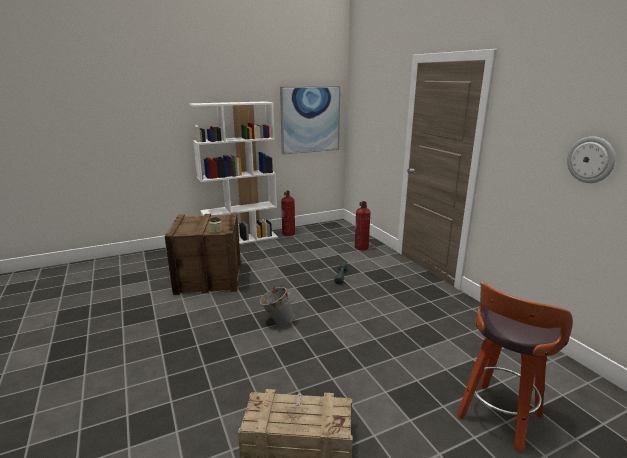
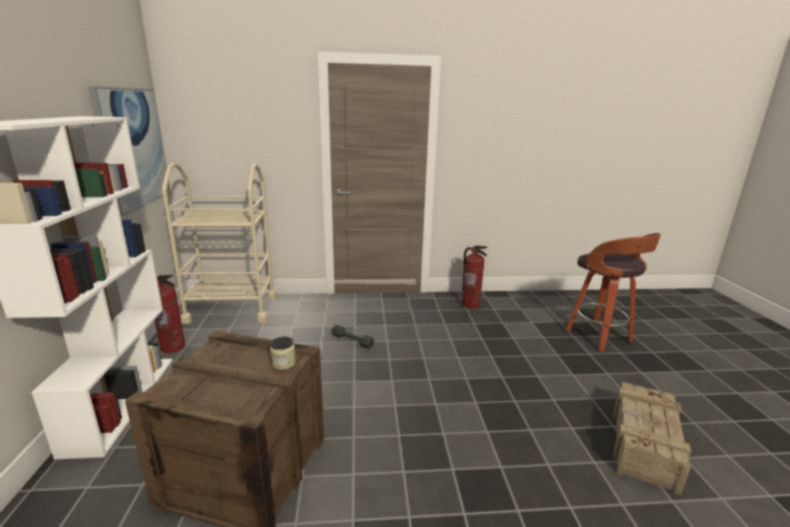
camera: 70 degrees left, 0 degrees up
(277, 322) = (433, 415): grey bucket -> none
(340, 233) = (232, 309): none -> beige cart
(361, 247) = (292, 308): fire extinguisher -> fire extinguisher (470, 305)
(591, 159) = (536, 146): wall clock -> none

